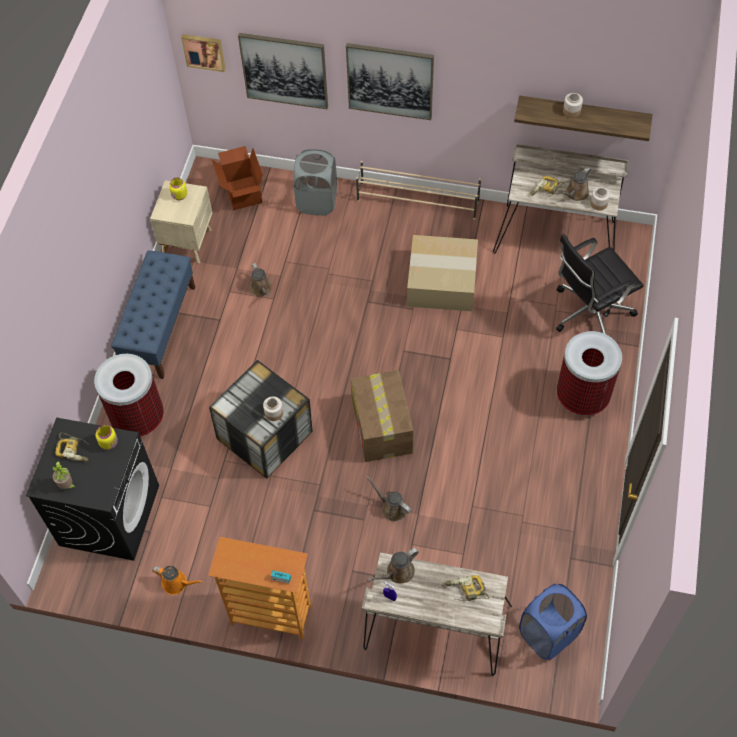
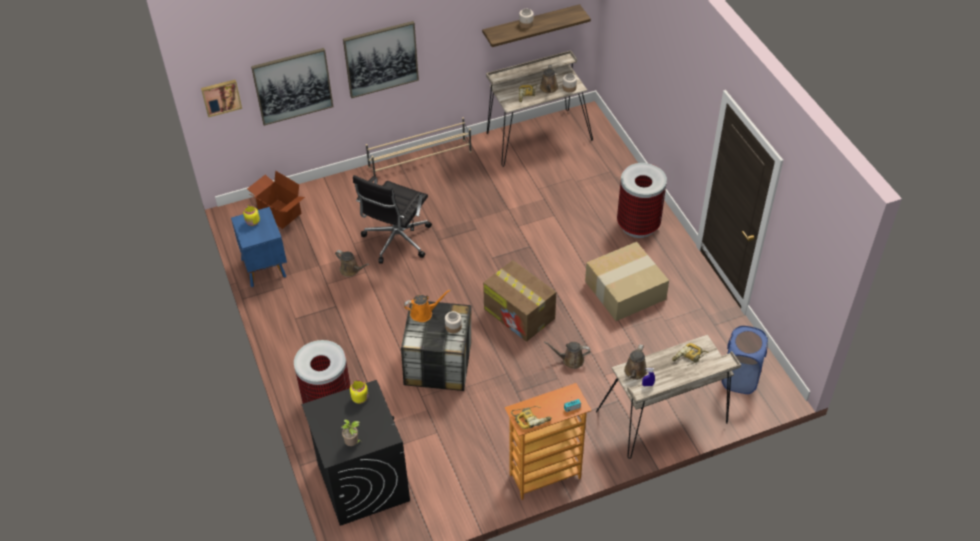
camera: 35 degrees left, 10 degrees down
(74, 450) = (336, 417): power drill -> power drill (531, 418)
(160, 328) = (292, 335): blue bench -> none
(177, 583) = (456, 496): orange watering can -> orange watering can (424, 313)
(188, 242) = (264, 267): beige nightstand -> blue nightstand
(317, 201) = (344, 193): grey laundry basket -> none
(443, 281) = (482, 201): cardboard box -> cardboard box (625, 289)
(589, 313) = (599, 173): black office chair -> black office chair (396, 240)

